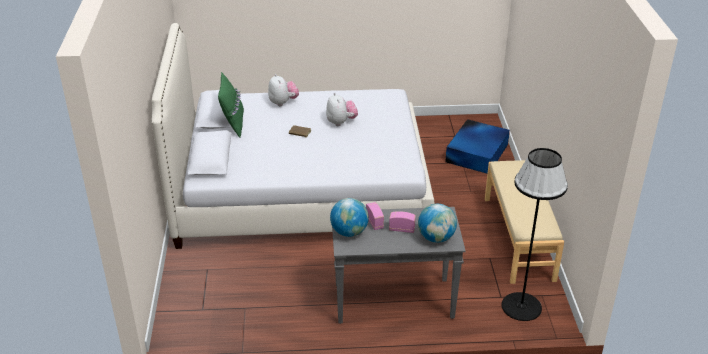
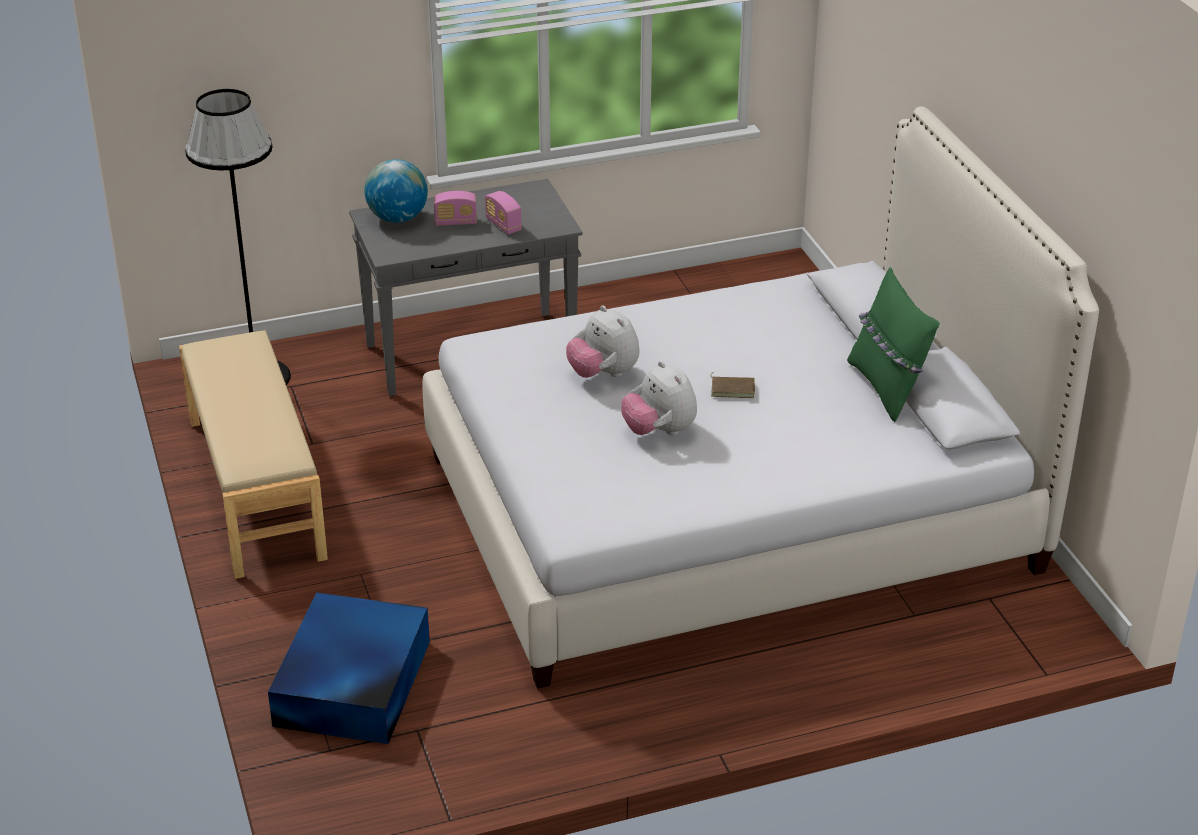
camera: 165 degrees right, 0 degrees up
(283, 102) = (820, 459): plush toy -> plush toy (603, 374)
(349, 232) = (538, 207): globe -> none

